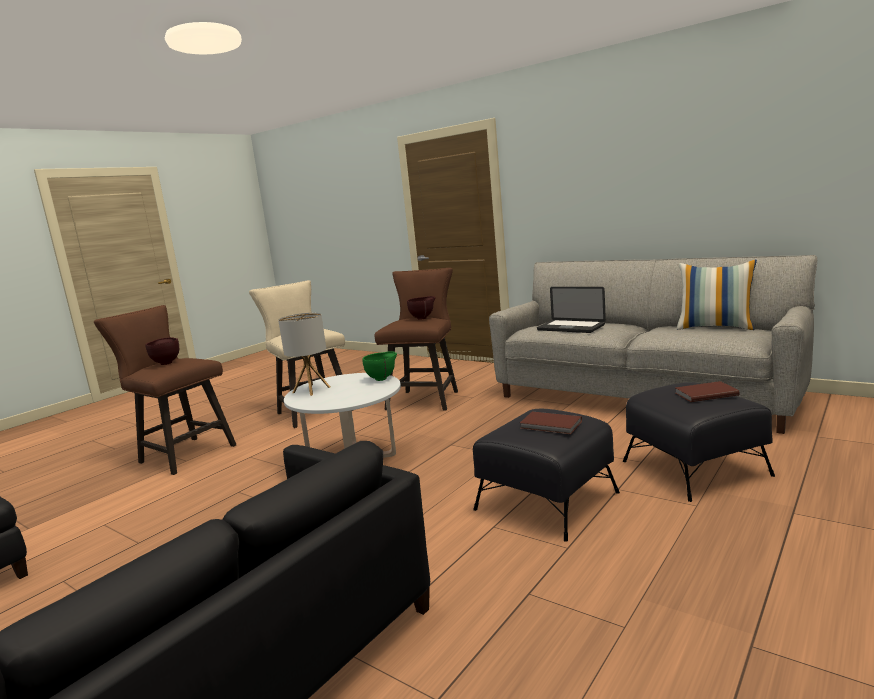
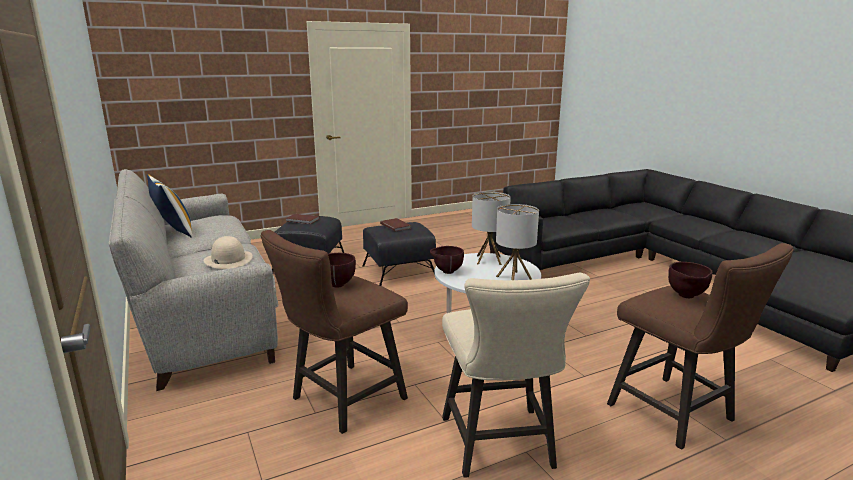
camera: 155 degrees left, 5 degrees up
(347, 398) = (488, 260): none -> table lamp
(382, 378) = (446, 272): green bowl -> brown bowl
(570, 327) = (228, 259): laptop -> beige hat

